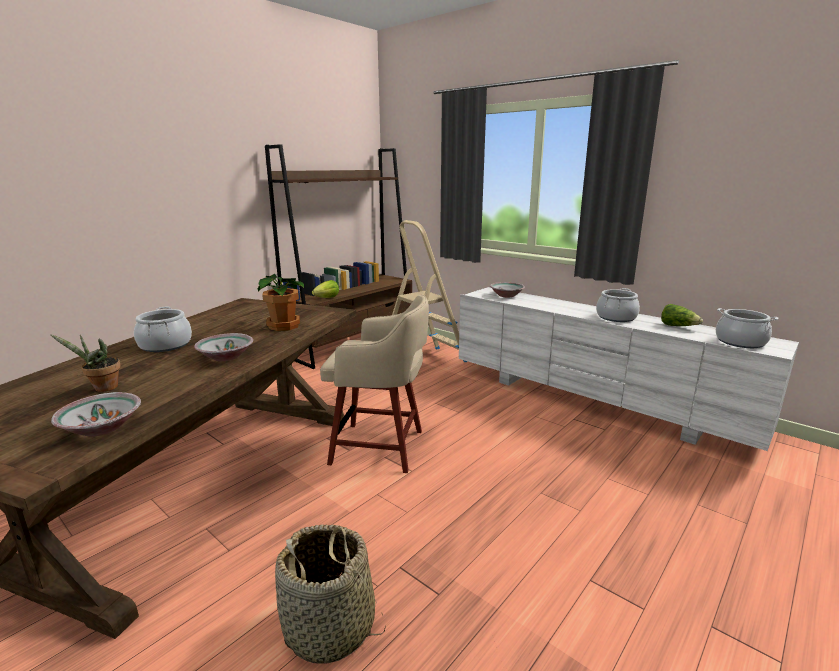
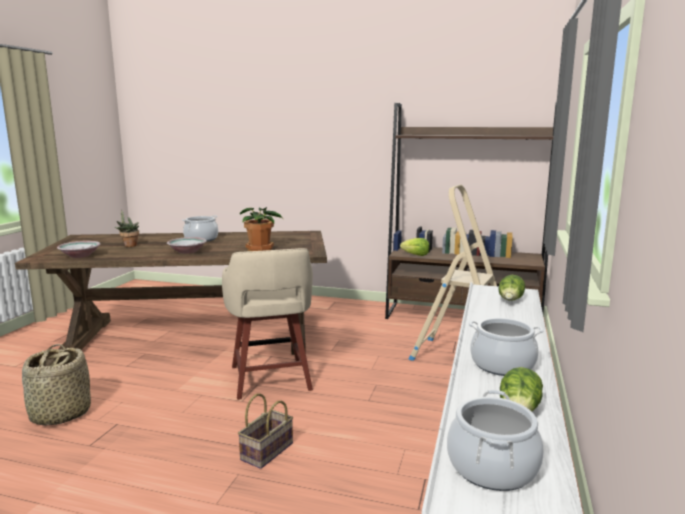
camera: 65 degrees right, 5 degrees down
(506, 295) = (510, 300): bowl -> lettuce
(514, 472) = (267, 452): none -> basket

